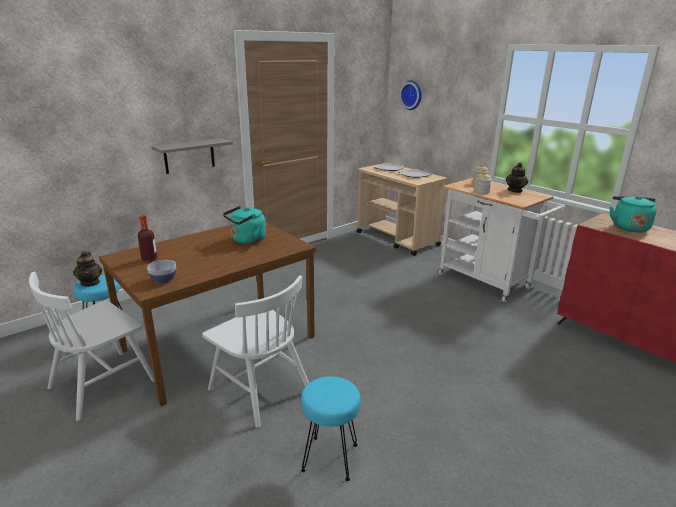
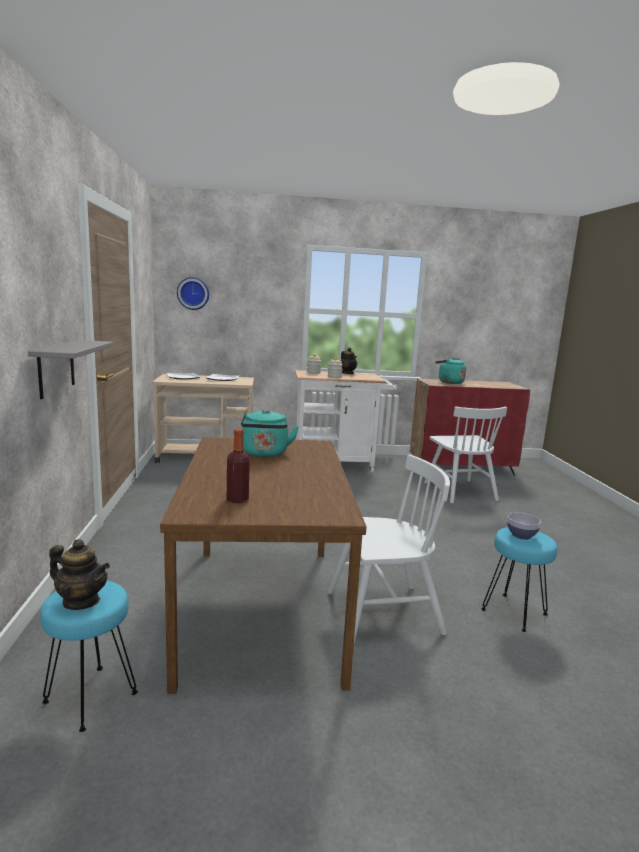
camera: 55 degrees left, 10 degrees down
(103, 383) = (239, 733): white chair -> white chair (460, 491)
(163, 280) = (319, 505): bowl -> bowl (521, 535)

